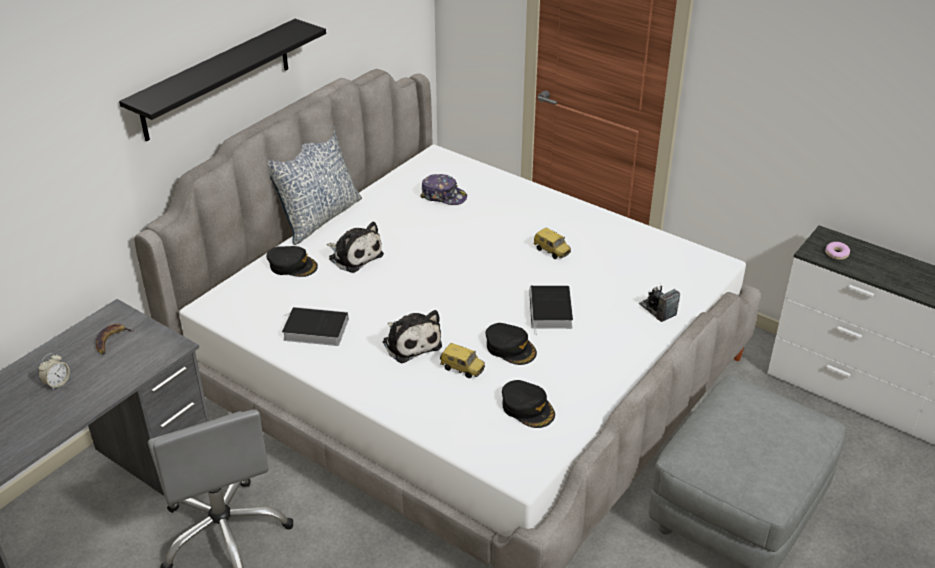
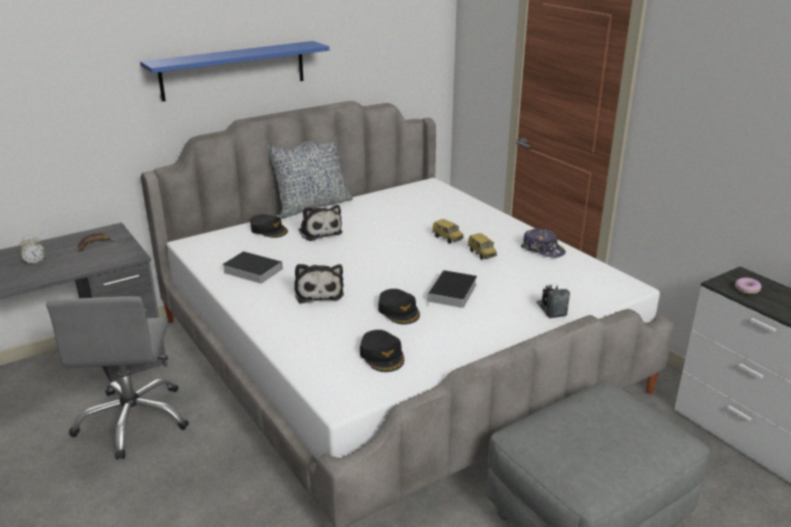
camera: 20 degrees right, 10 degrees down
(216, 80) = (233, 70): black shelf -> blue shelf
(443, 196) = (417, 207): cap -> cap (543, 250)
(463, 369) = (347, 317): toy car -> toy car (448, 239)

